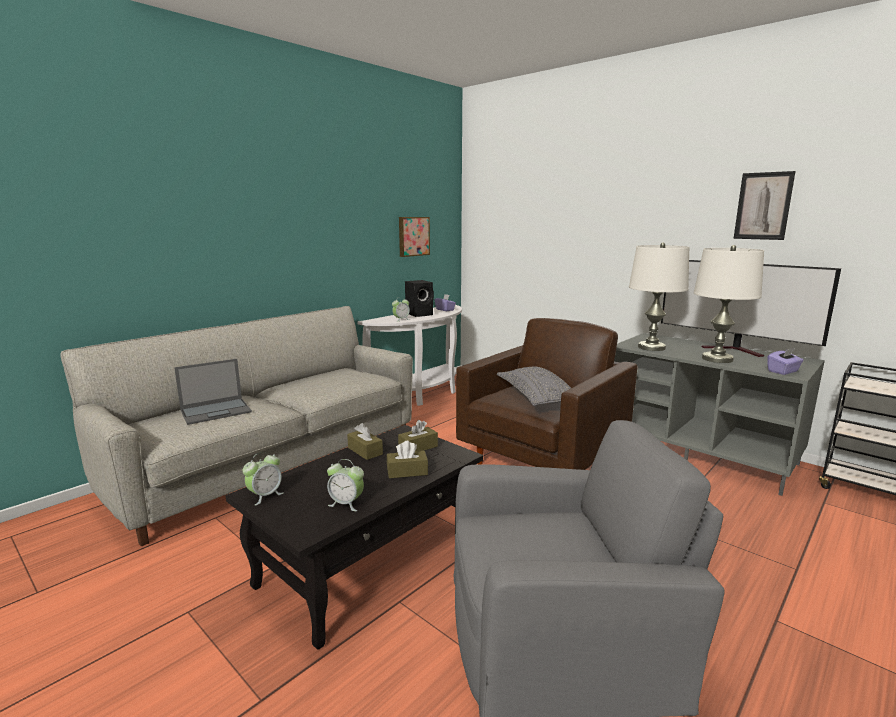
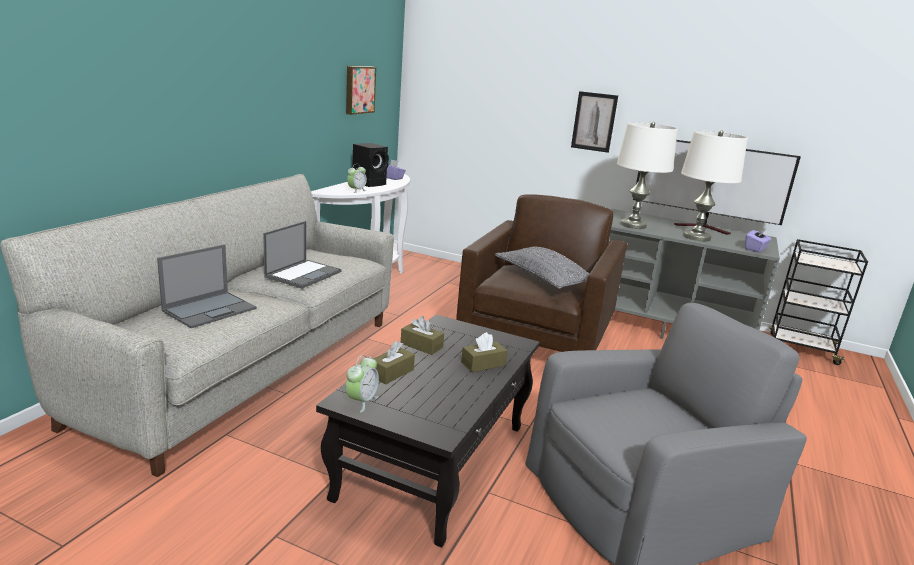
camera: 20 degrees left, 5 degrees up
(317, 386) = (304, 274): none -> laptop
(346, 503) = (453, 401): alarm clock -> none
(418, 447) = (471, 338): brown tissue box -> brown tissue box (391, 373)
(763, 206) = (735, 91): picture -> picture (594, 122)

